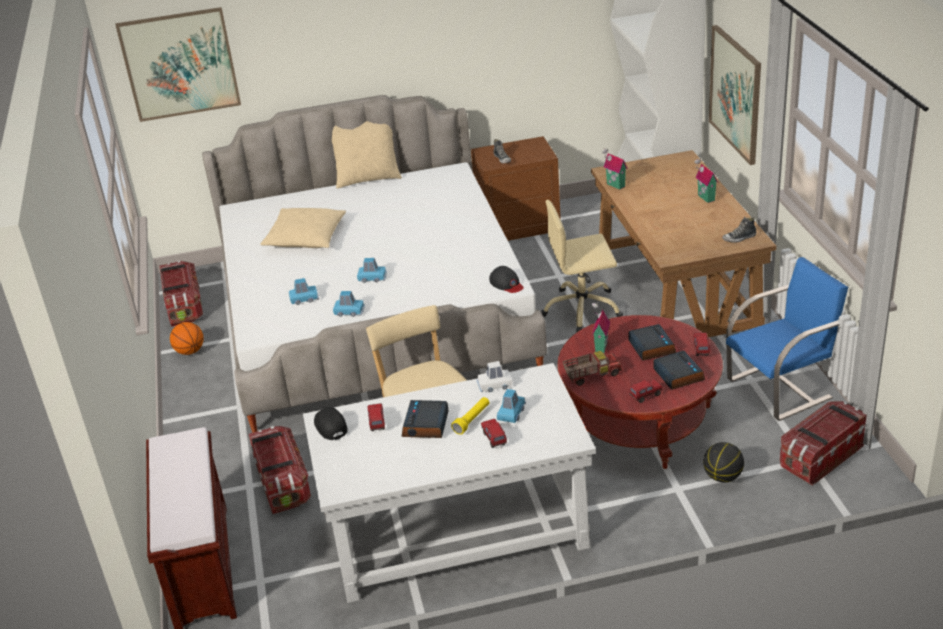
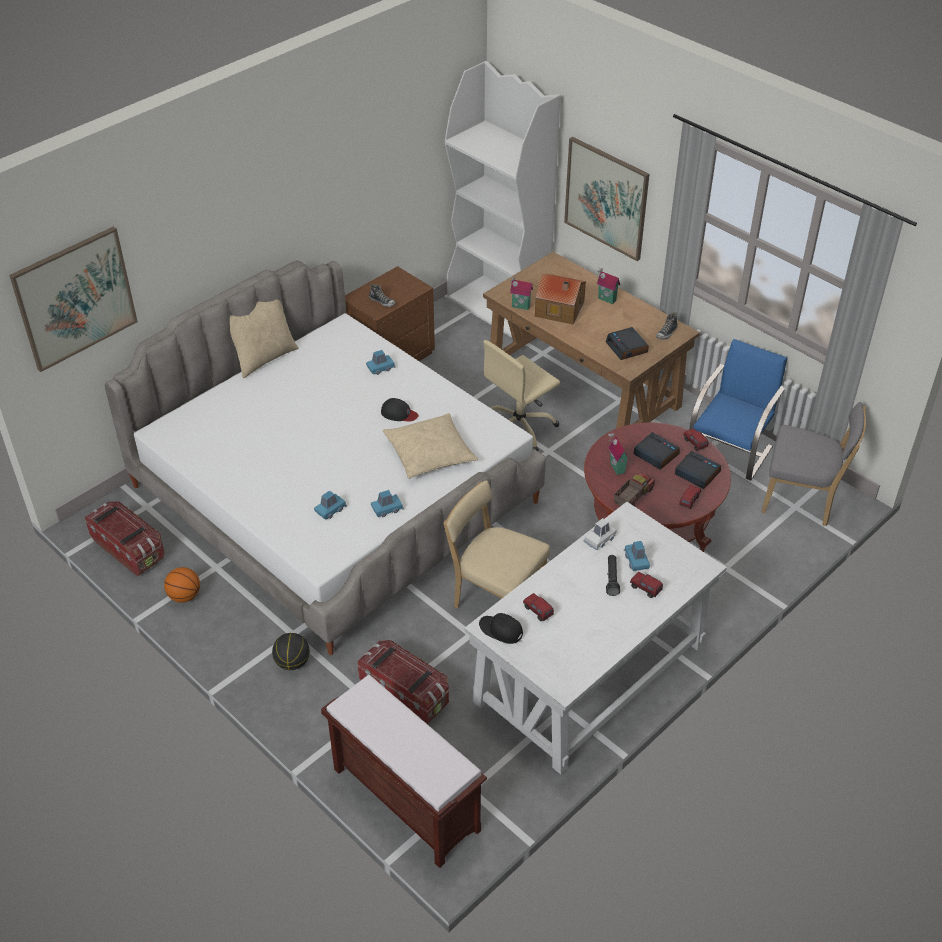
camera: 35 degrees left, 10 degrees up
(305, 237) = (264, 442): beige pillow -> beige pillow (429, 453)
(372, 278) = (374, 466): blue toy car -> blue toy car (381, 368)
(426, 425) = (579, 597): alarm clock -> alarm clock (627, 348)
(472, 420) = (612, 578): yellow flashlight -> black flashlight
(506, 283) = (501, 434): black cap -> black cap (399, 413)
(650, 196) = (560, 309): none -> toy house
(722, 477) = (749, 544): basketball -> basketball (292, 662)
(821, 456) = (802, 500): storage box -> grey chair

